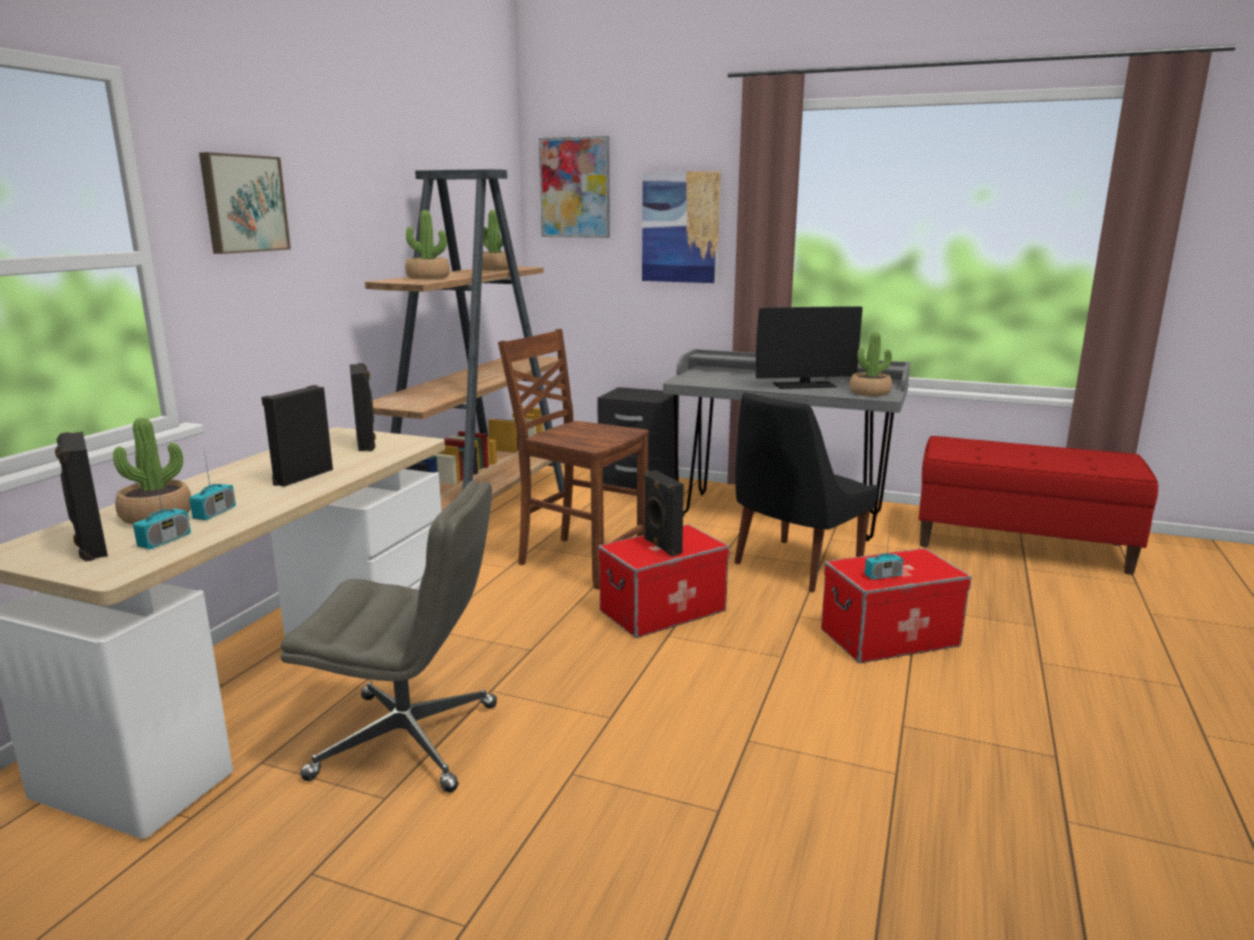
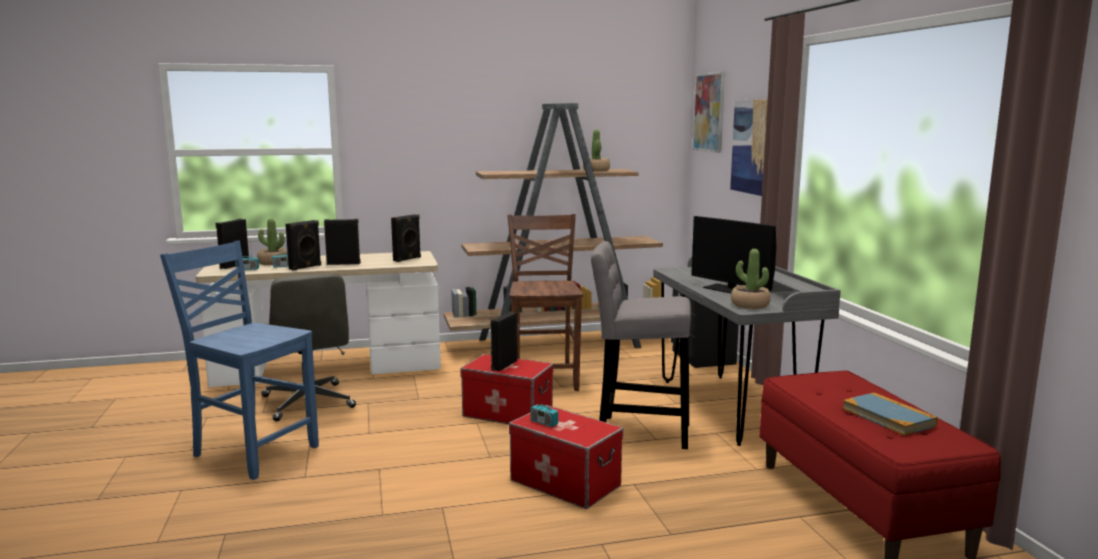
camera: 55 degrees right, 5 degrees down
(243, 204) = (400, 125): picture -> none
(266, 501) = (306, 267): none -> black speaker
(428, 278) = (515, 171): potted plant -> none
(561, 844) = (253, 451): none -> blue chair
(794, 567) = (638, 432): black chair -> grey stool
(1056, 456) = (888, 417): none -> book

